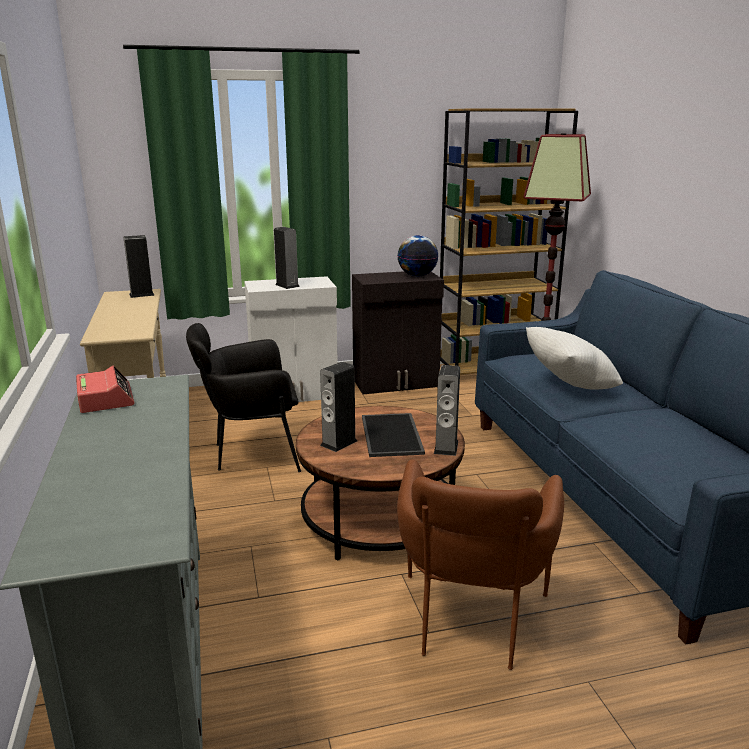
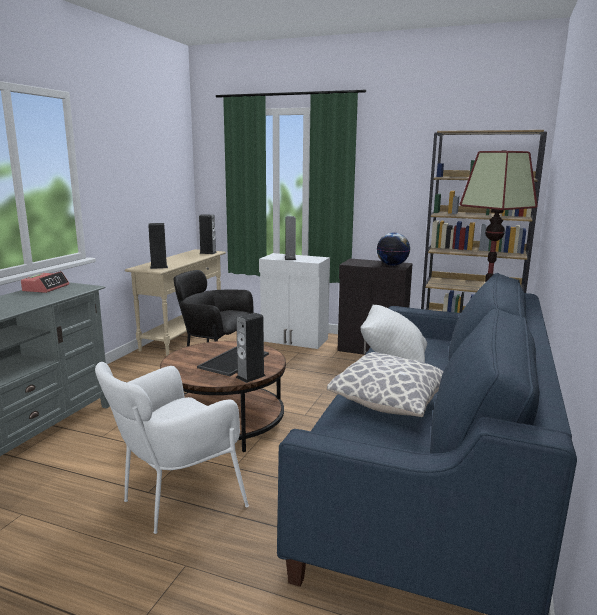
camera: 35 degrees right, 5 degrees down
(339, 443) = (197, 356): speaker -> speaker (159, 267)
(471, 625) = (175, 500): brown armchair -> white armchair
(651, 428) = (391, 402): none -> pillow

